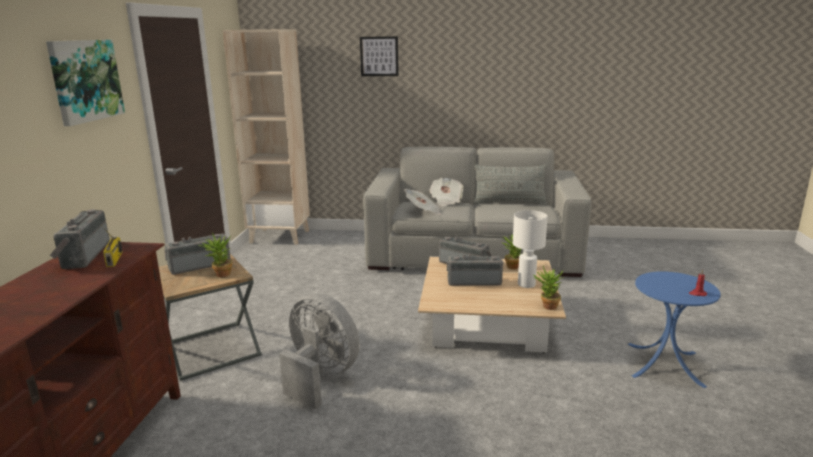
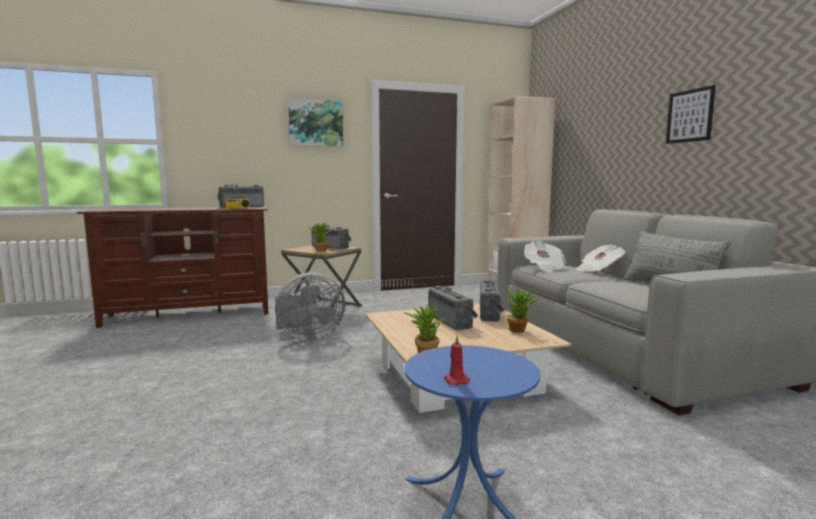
camera: 65 degrees right, 10 degrees down
(320, 377) = (308, 337): grey fan -> grey fan turned 60 degrees clockwise
(379, 56) = (610, 113): picture -> picture (690, 116)
(526, 285) = (474, 340): white table lamp -> none

